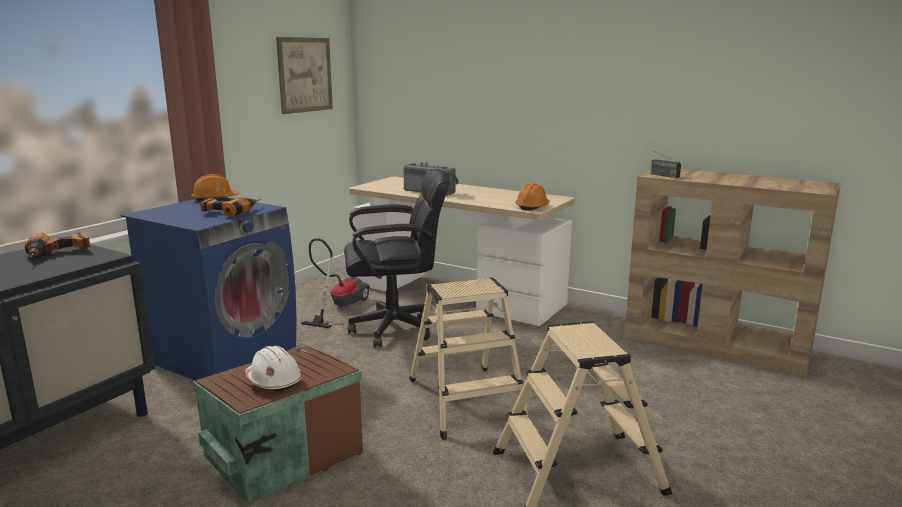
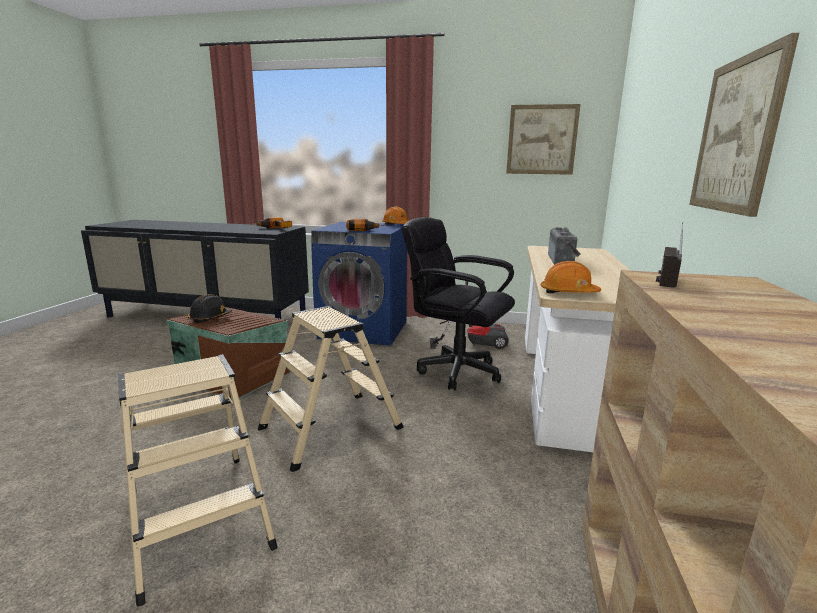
camera: 70 degrees right, 0 degrees up
(274, 381) = (210, 318): white hard hat -> black hard hat
(397, 329) = (454, 372): black office chair -> black office chair turned 150 degrees clockwise
(603, 94) = (736, 135): none -> picture

